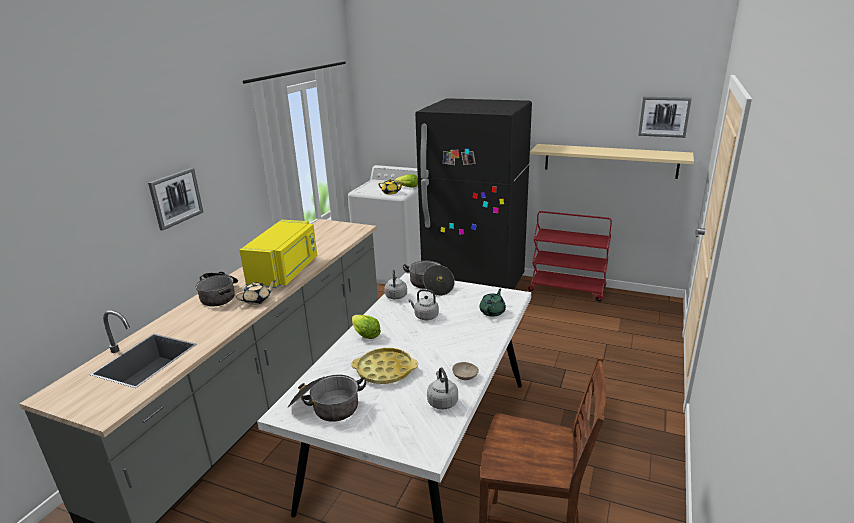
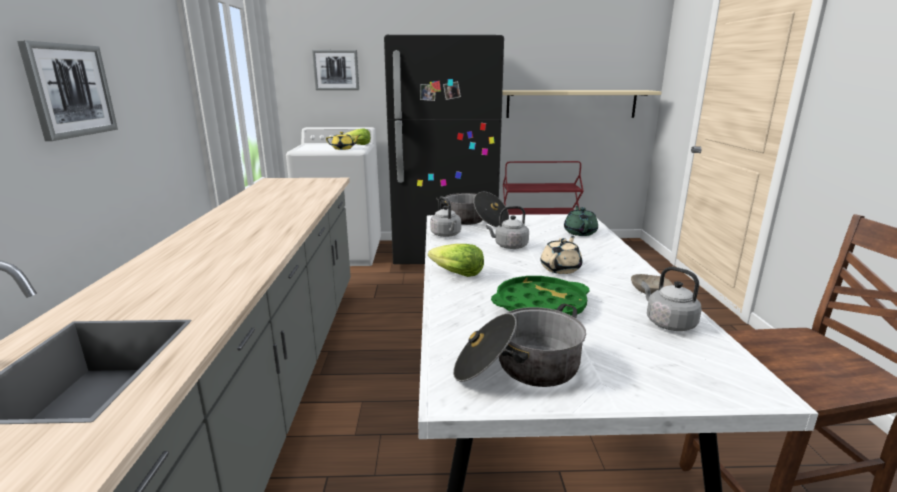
camera: 25 degrees left, 5 degrees down
(220, 295) = (179, 256): cooking pot -> none
(257, 300) = (257, 253): beige teapot -> beige teapot (561, 268)
(285, 272) = (270, 222): yellow microwave -> none
(385, 370) = (540, 305): yellow tray -> green tray
(664, 116) = (621, 55): picture -> picture (336, 70)

